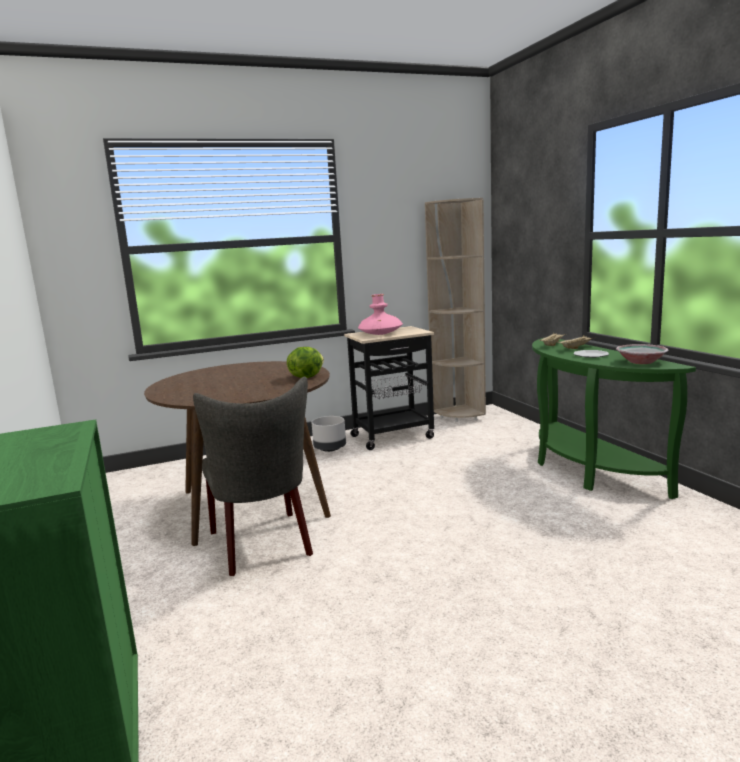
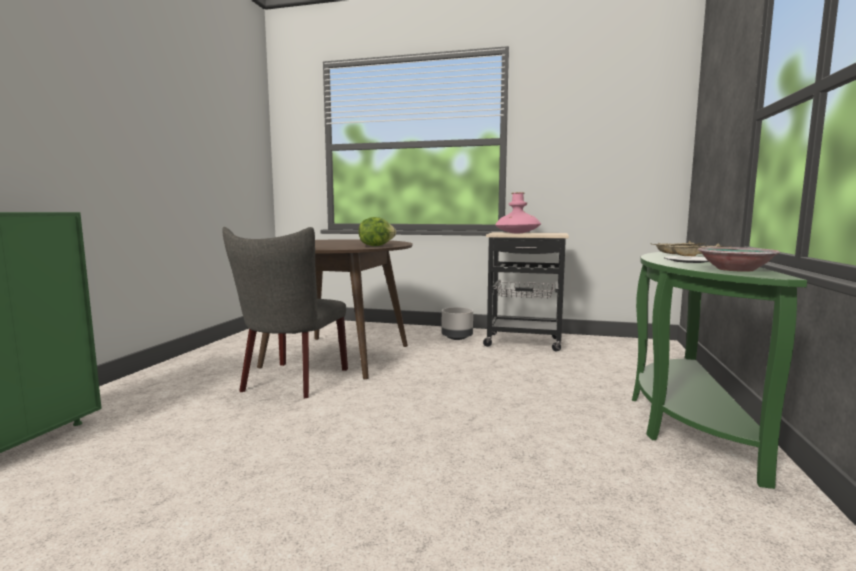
camera: 35 degrees right, 5 degrees down
(458, 417) = (617, 342): beige bookcase -> none

